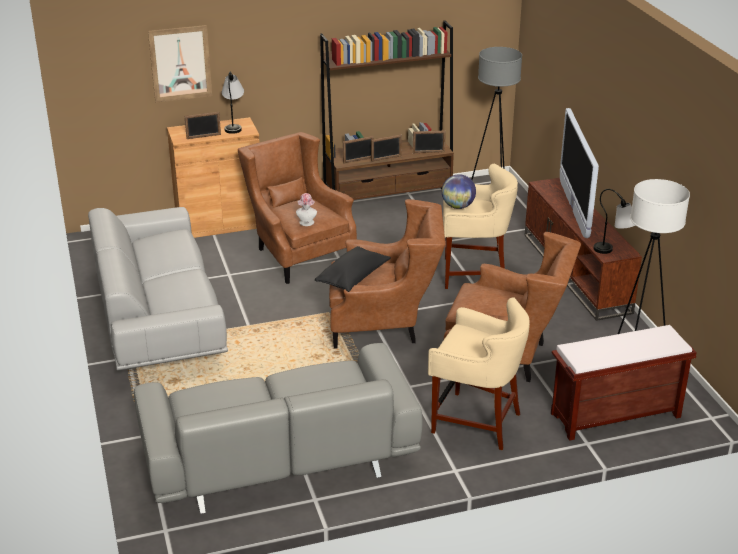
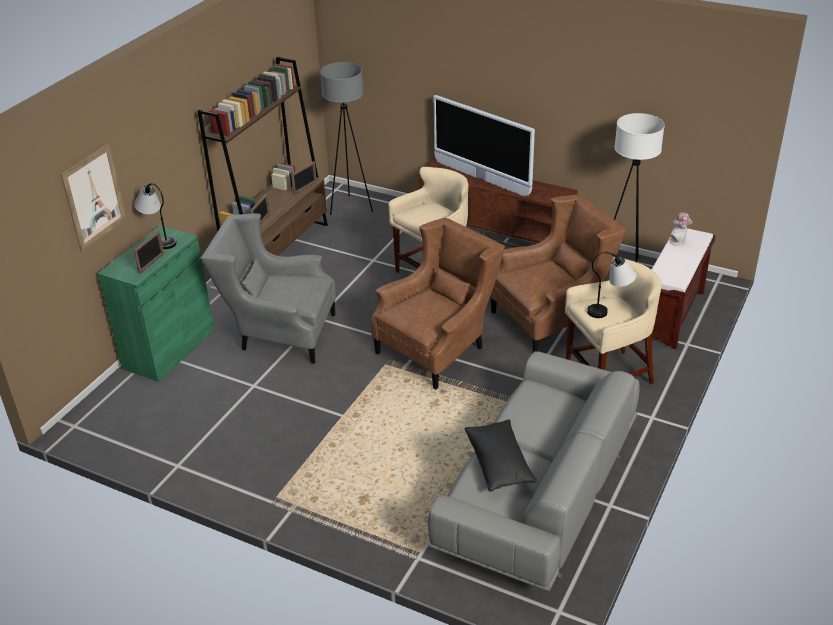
camera: 45 degrees left, 5 degrees up
(158, 318) = (259, 460): grey sofa -> none
(219, 224) = (169, 348): brown cabinet -> green cabinet
(298, 253) = (279, 333): brown armchair -> grey armchair
(306, 223) = (309, 297): hat -> hat (679, 242)
(353, 278) = (422, 318): black pillow -> black pillow (499, 464)
(386, 158) = (281, 209): picture frame -> none
(458, 206) = (420, 217): globe -> none
(614, 252) = (559, 196): table lamp -> table lamp (610, 310)

